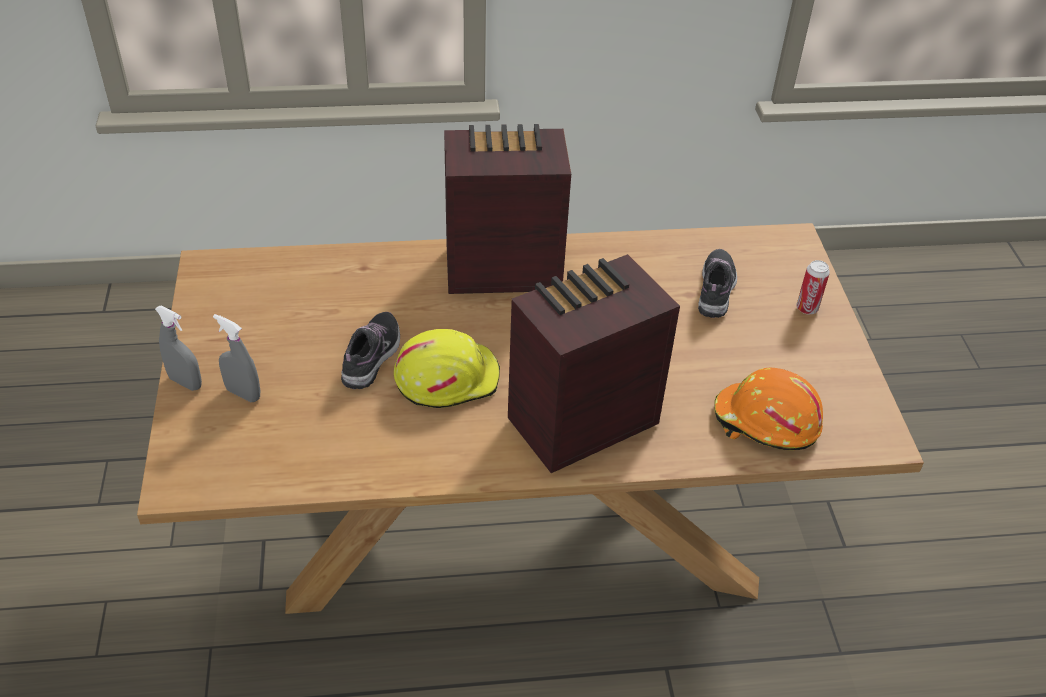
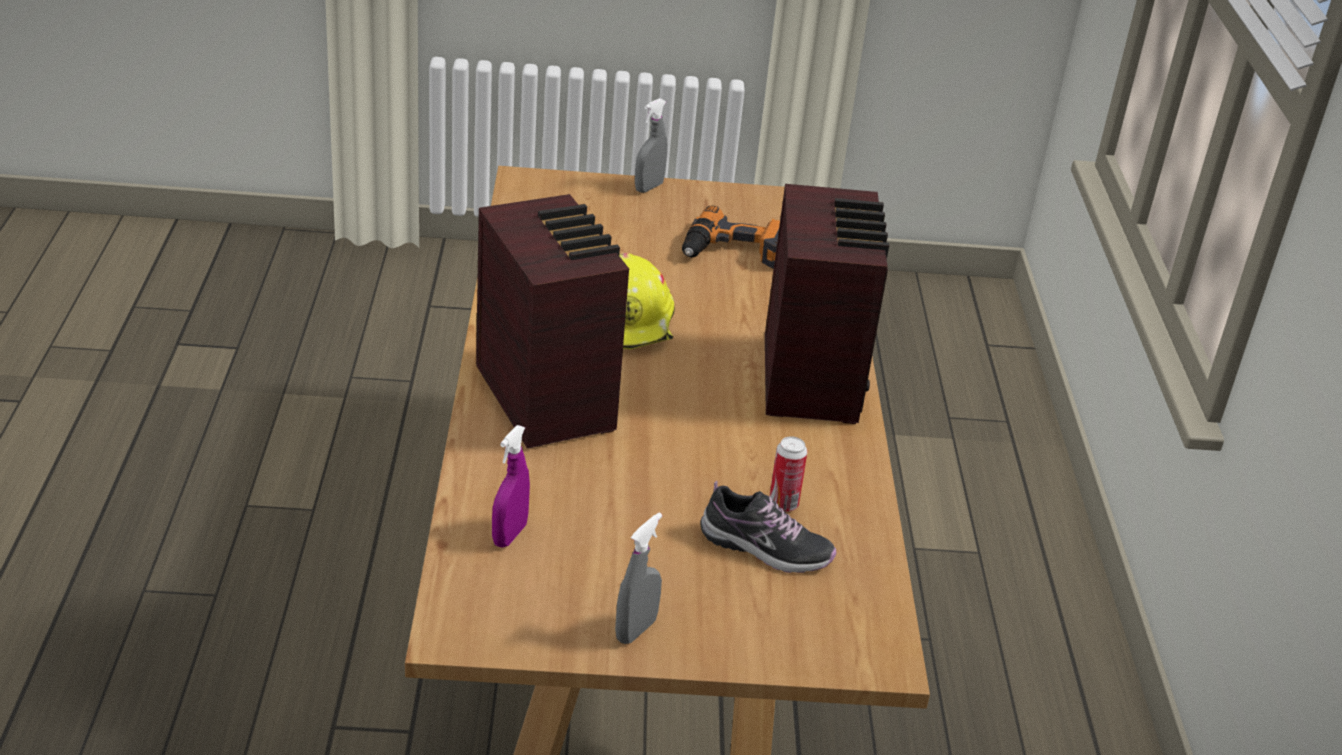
camera: 95 degrees right, 10 degrees down
(243, 394) = (628, 213): grey spray bottle -> grey spray bottle (636, 630)
(310, 315) = (737, 252): none -> power drill
(372, 356) = (669, 282): shoe -> none
(765, 422) = (509, 535): orange hard hat -> purple spray bottle
(807, 308) = (719, 629): can -> can (783, 504)

